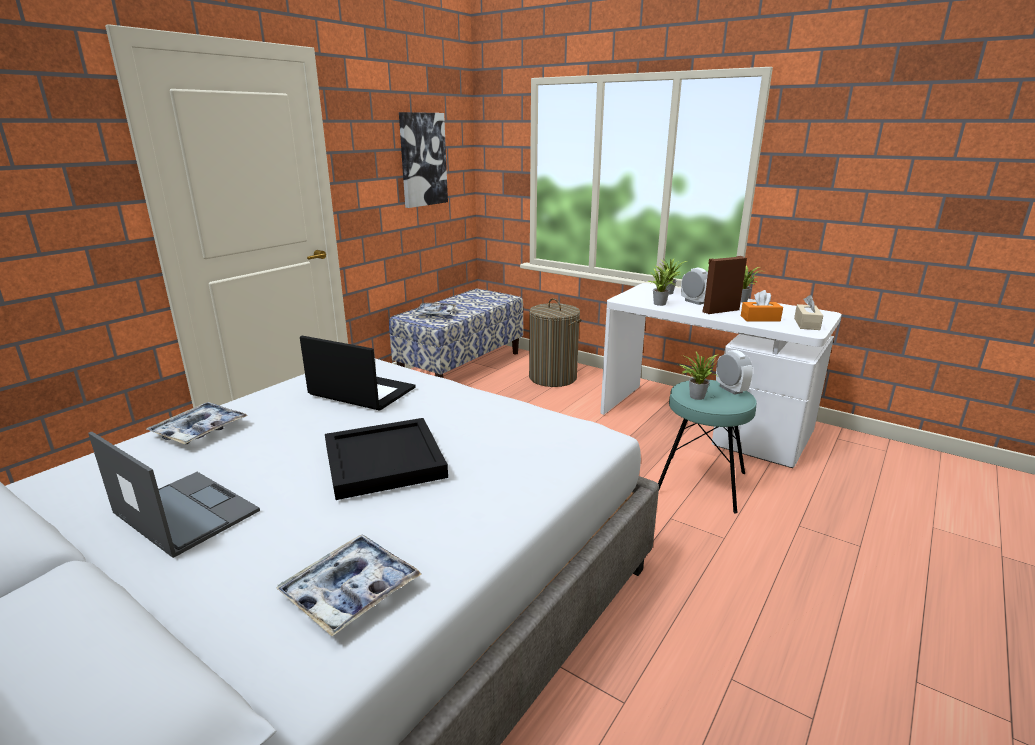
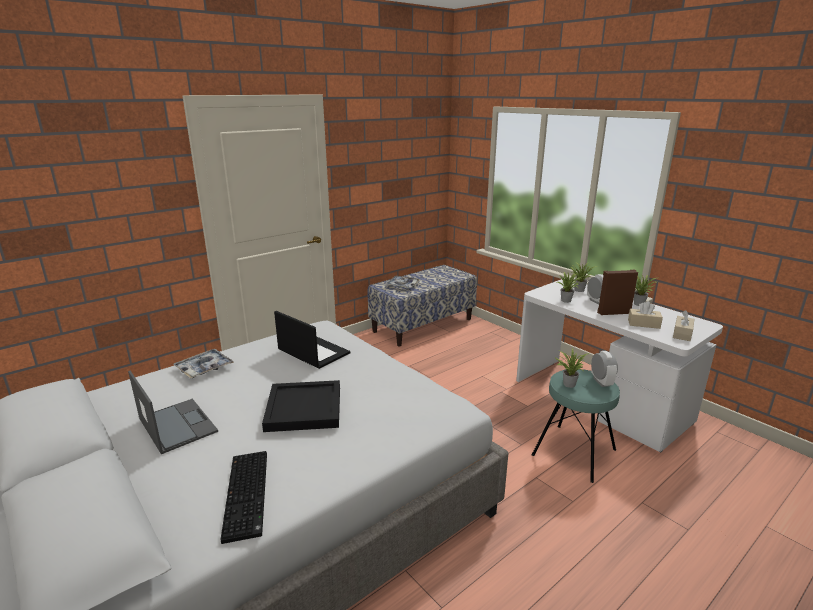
camera: 15 degrees right, 0 degrees up
(351, 591) = (248, 495): tray -> keyboard
(422, 159) = (404, 167): picture -> none
(553, 377) = (490, 344): laundry basket -> none
(760, 318) = (643, 324): orange tissue box -> beige tissue box

